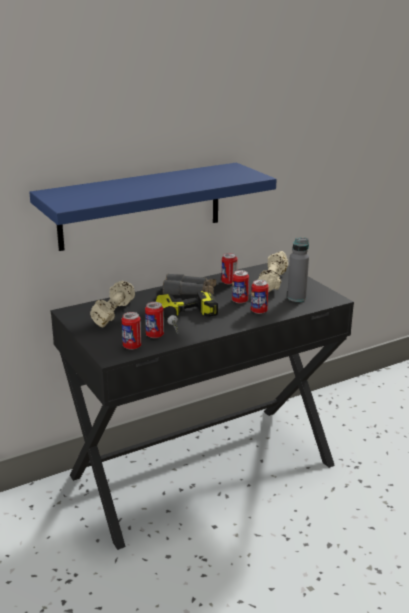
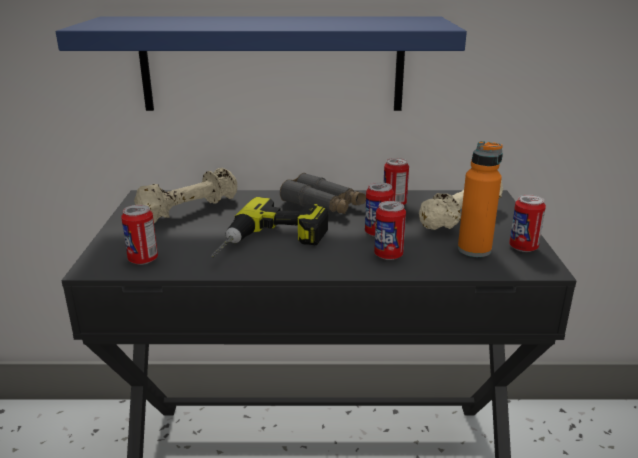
camera: 30 degrees right, 0 degrees up
(154, 335) = (194, 252): can -> can (523, 247)
(296, 298) = (474, 250): grey bottle -> orange bottle

